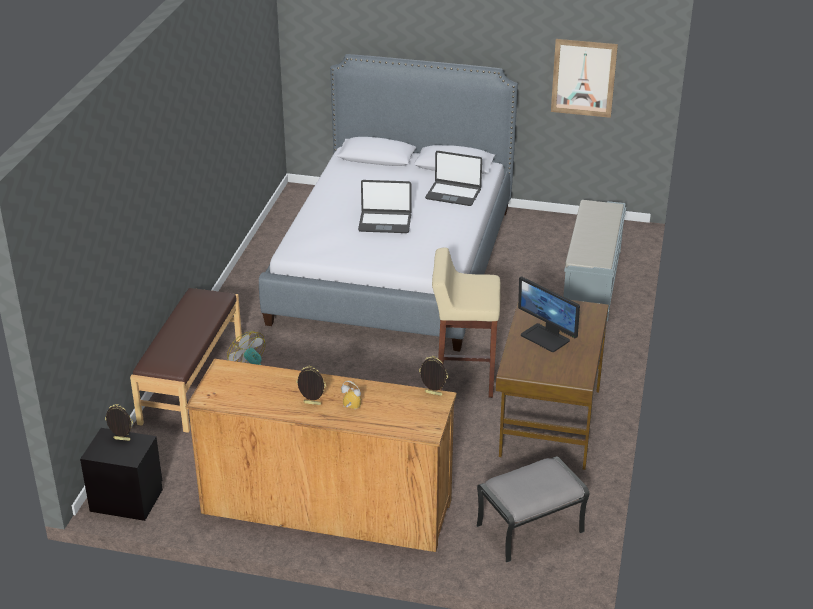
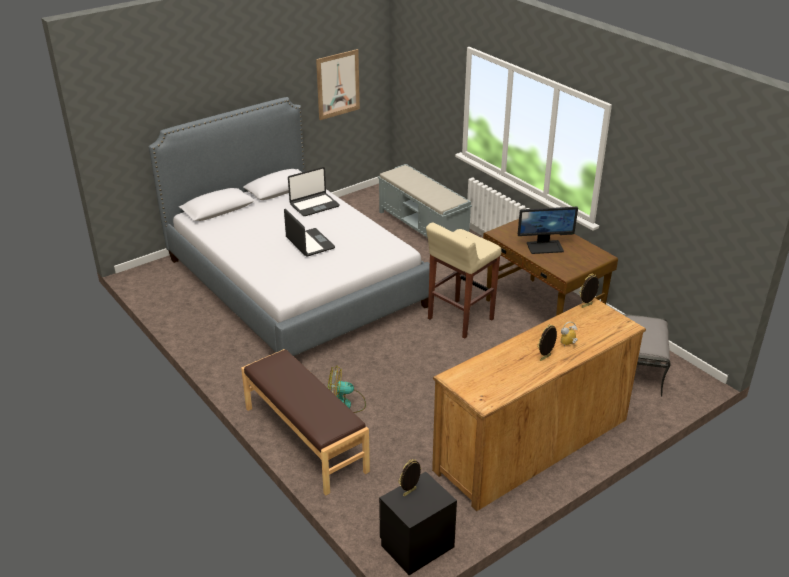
camera: 50 degrees left, 0 degrees up
(385, 223) = (309, 243): laptop -> laptop turned 75 degrees counterclockwise

